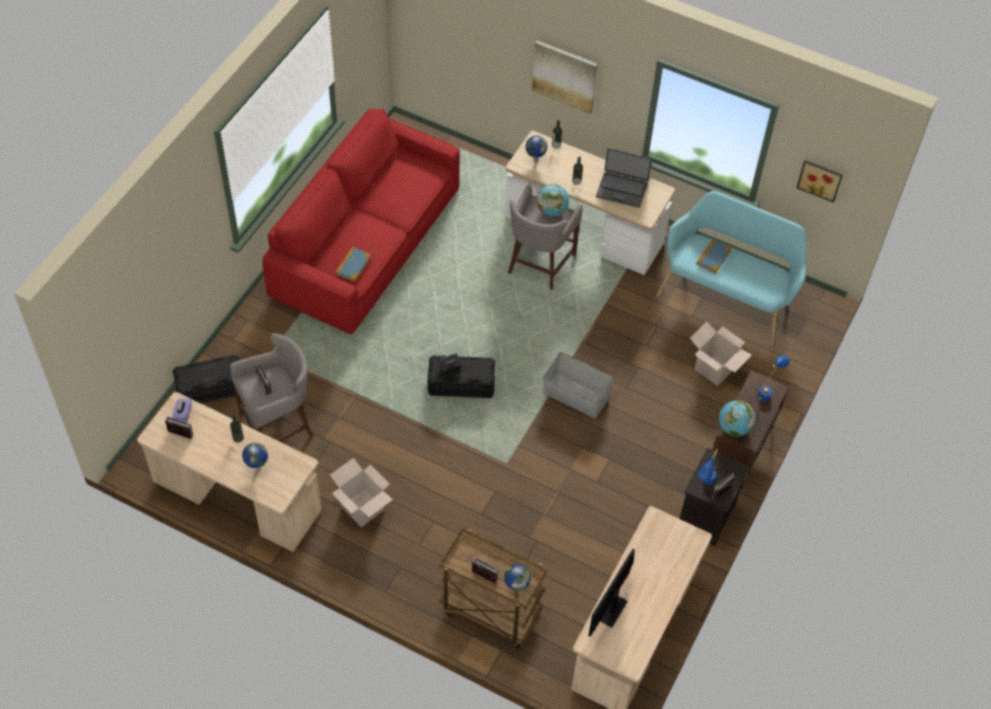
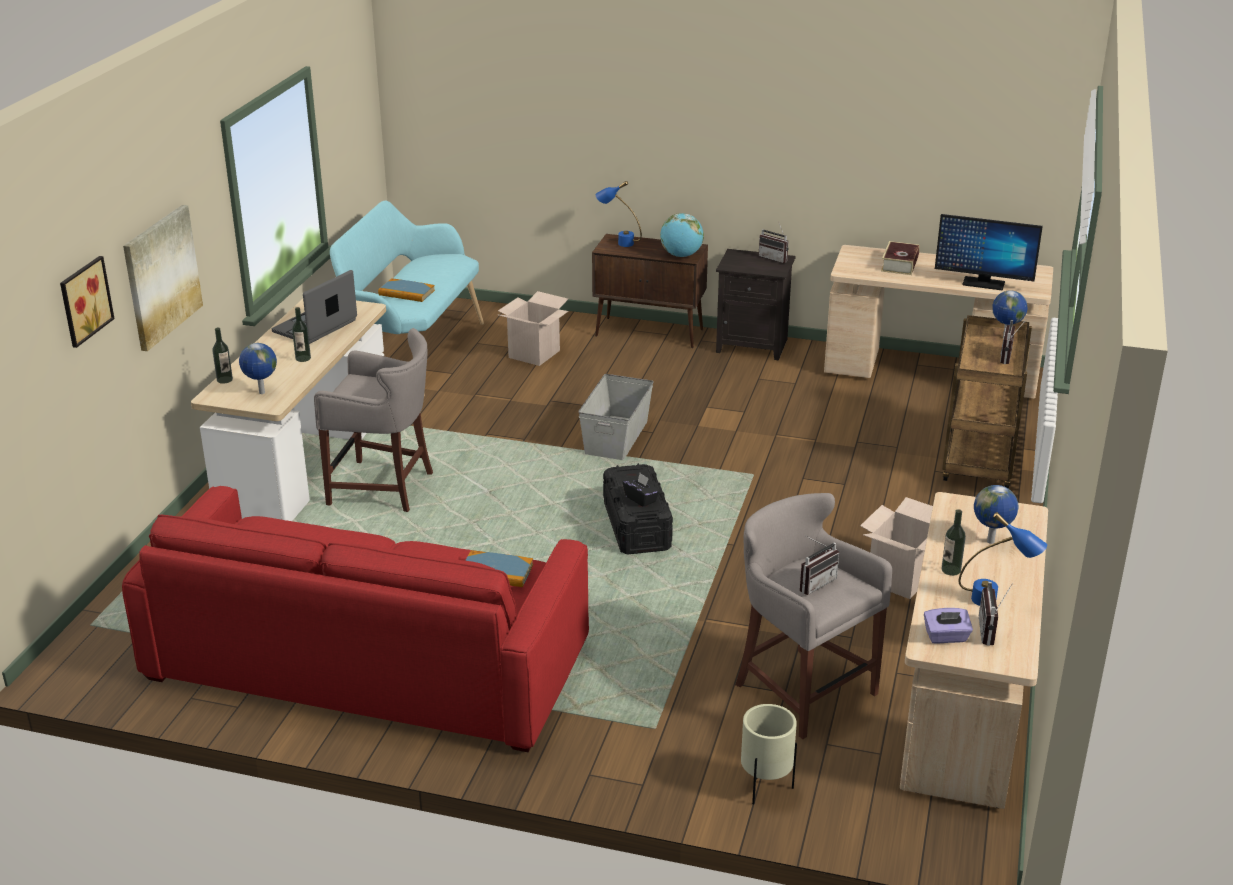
camera: 100 degrees left, 25 degrees down
(211, 388) = (765, 787): black storage box -> beige planter
(552, 210) = (355, 386): globe -> none
(622, 189) = (315, 327): laptop -> laptop turned 150 degrees counterclockwise
(662, 562) = (899, 264): none -> book
(705, 483) = (767, 267): blue table lamp -> blue table lamp (996, 601)
(820, 179) = (351, 137): picture -> picture (83, 300)

